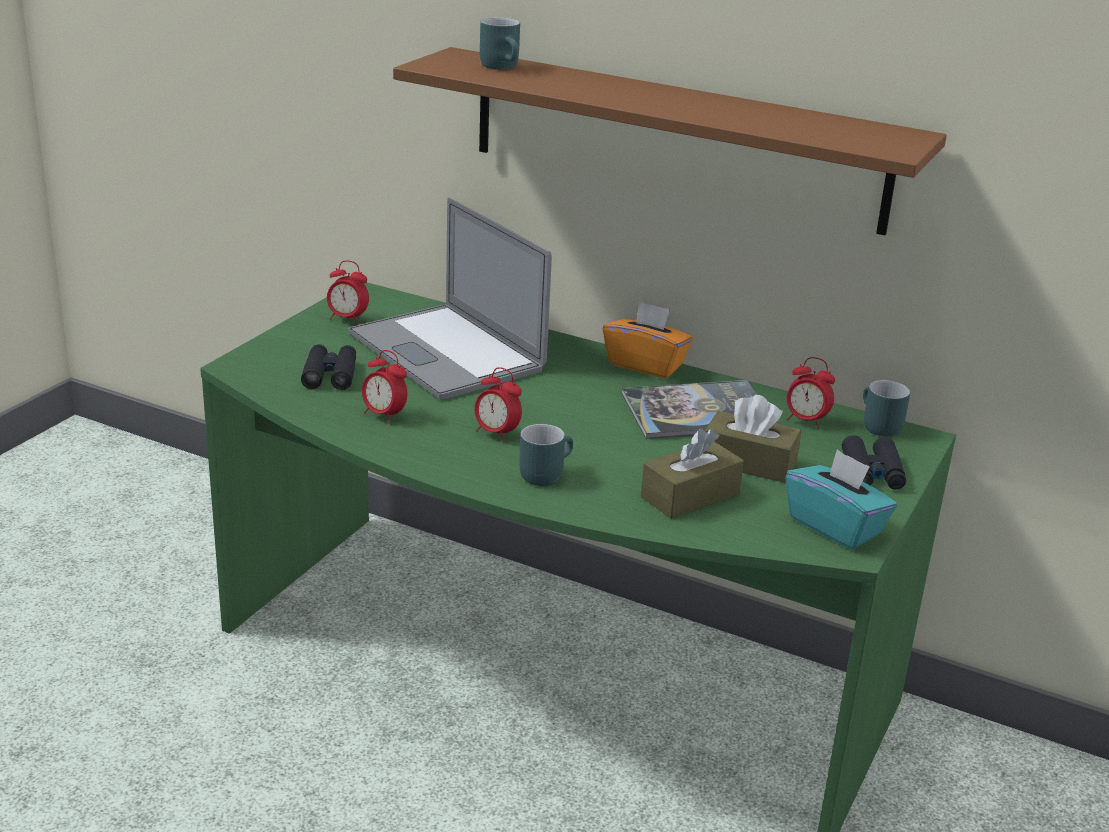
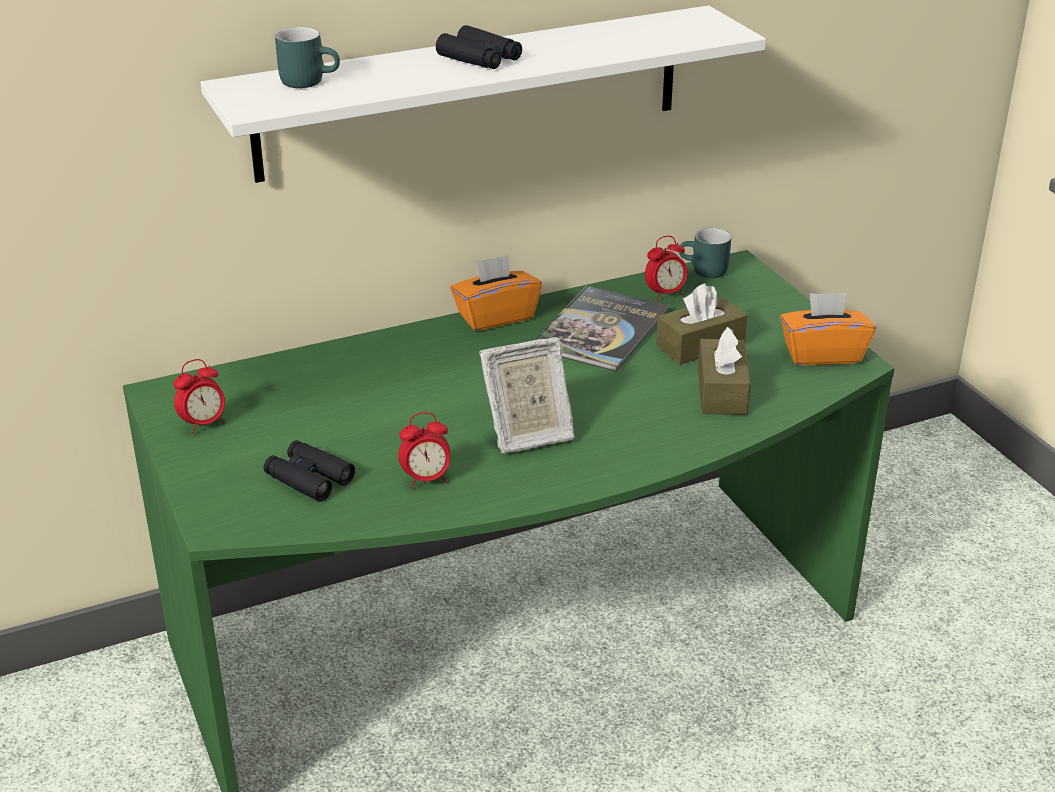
camera: 50 degrees left, 5 degrees up
(445, 352) = (345, 399): laptop -> none
(496, 433) = (527, 435): alarm clock -> picture frame
(544, 473) = (618, 441): turquoise mug -> none
(675, 139) = (471, 92): brown shelf -> white shelf
(835, 526) = (822, 354): turquoise tissue box -> orange tissue box
(872, 472) = (765, 305): black binoculars -> black binoculars (480, 58)

